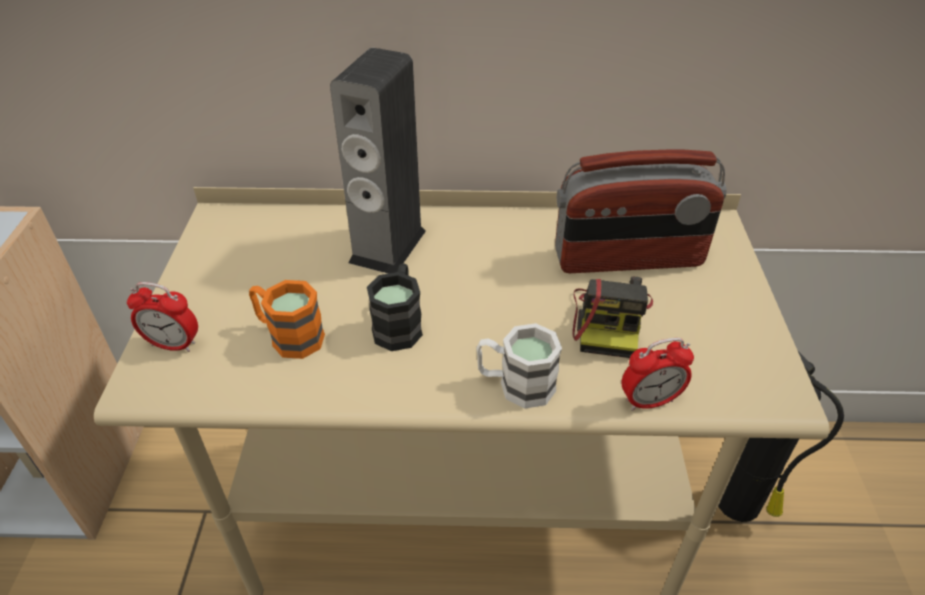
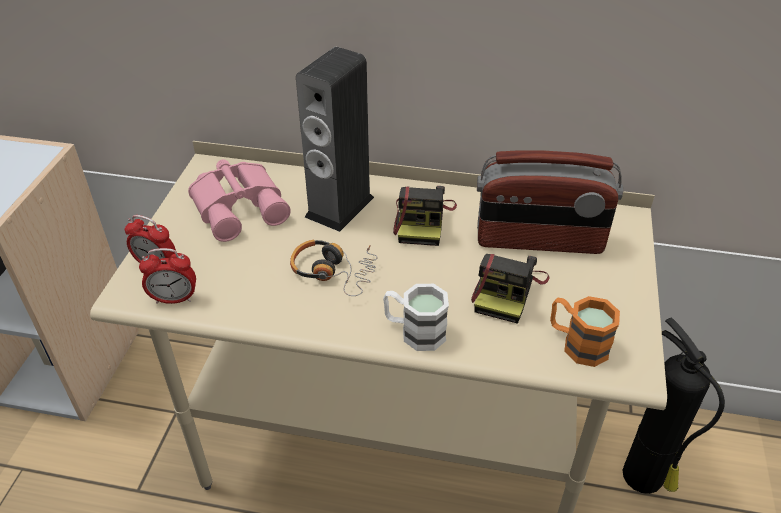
camera: 10 degrees right, 0 degrees up
(267, 258) = (241, 206): none -> pink binoculars
(289, 336) = (245, 270): orange mug -> orange mug (577, 343)
(399, 324) = (333, 271): black mug -> headphones
(490, 251) = (423, 221): none -> camera
(649, 401) = (520, 359): alarm clock -> alarm clock (174, 299)

